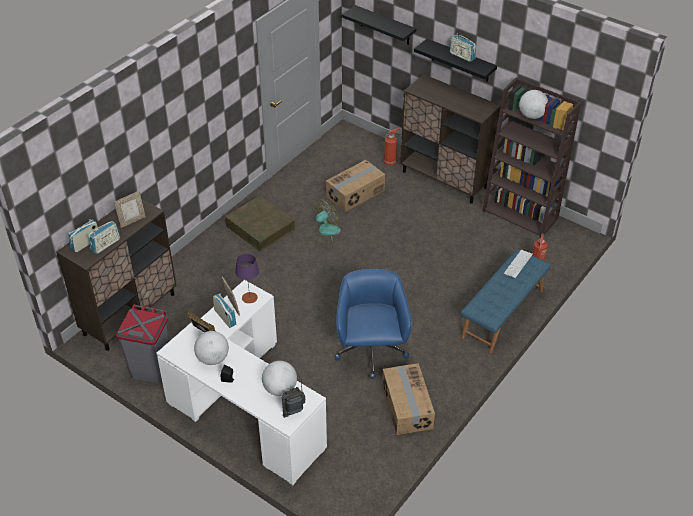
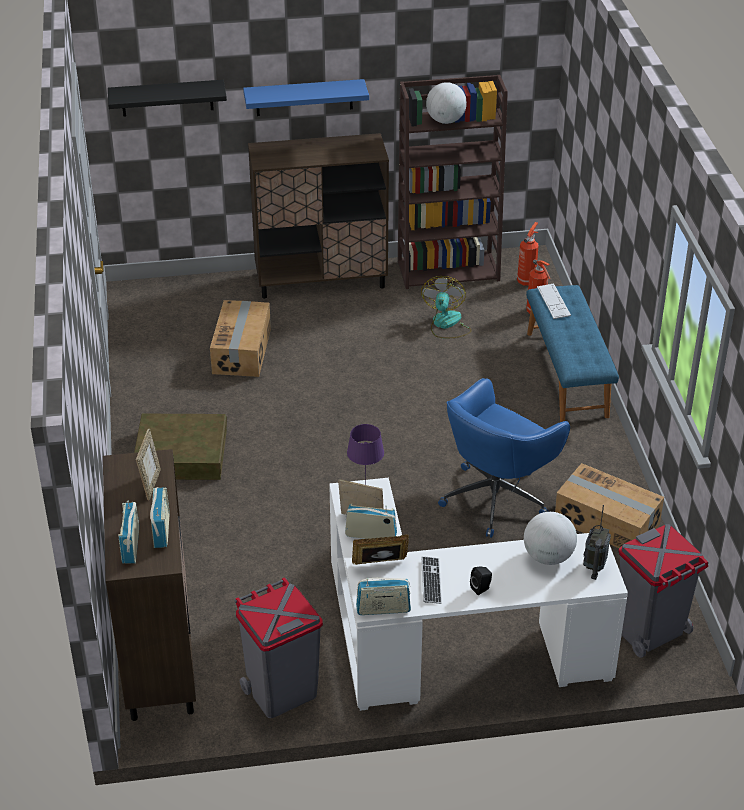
camera: 45 degrees left, 5 degrees down
(213, 358) = (431, 581): globe -> keyboard
(324, 232) = (267, 412): fan -> fan (446, 324)
(346, 478) = (650, 632): none -> grey trash can
(371, 352) = (497, 497): blue office chair -> blue office chair turned 90 degrees counterclockwise
(390, 162) = (235, 296): fire extinguisher -> fire extinguisher (527, 281)
(460, 61) = (304, 97): black shelf -> blue shelf
(462, 56) = (312, 87): radio -> radio (383, 609)

